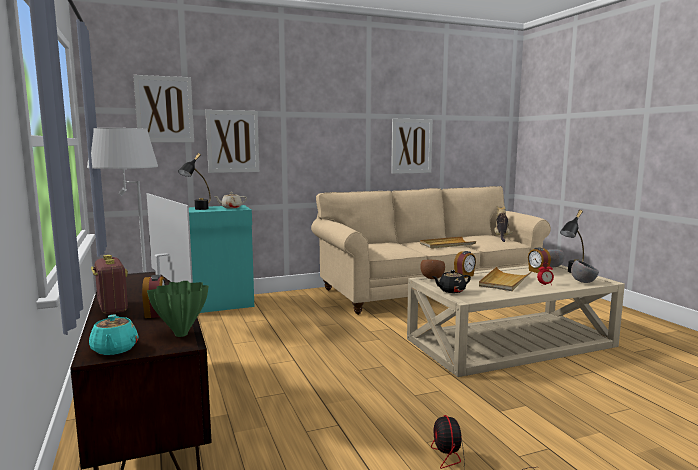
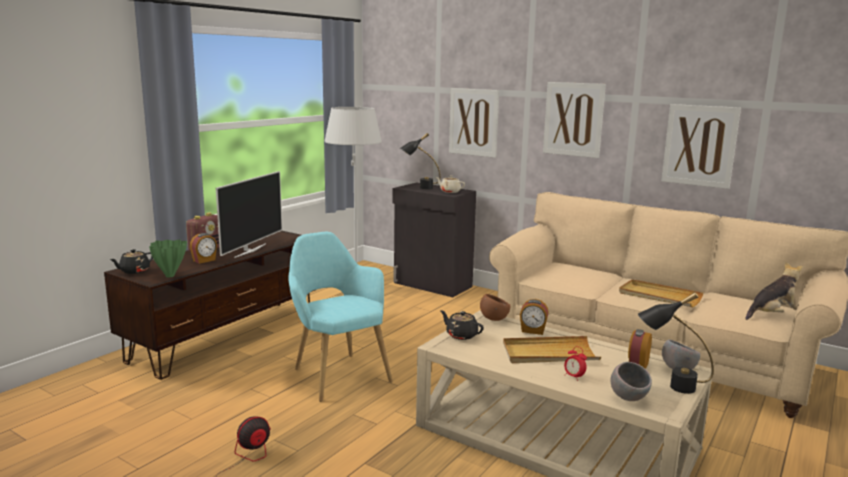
camera: 55 degrees right, 5 degrees up
(114, 349) = (134, 271): turquoise teapot -> black teapot
(164, 109) = (419, 87): picture -> picture (573, 119)
(216, 305) = (432, 285): turquoise cabinet -> black cabinet
(330, 383) = (337, 373): none -> turquoise armchair

